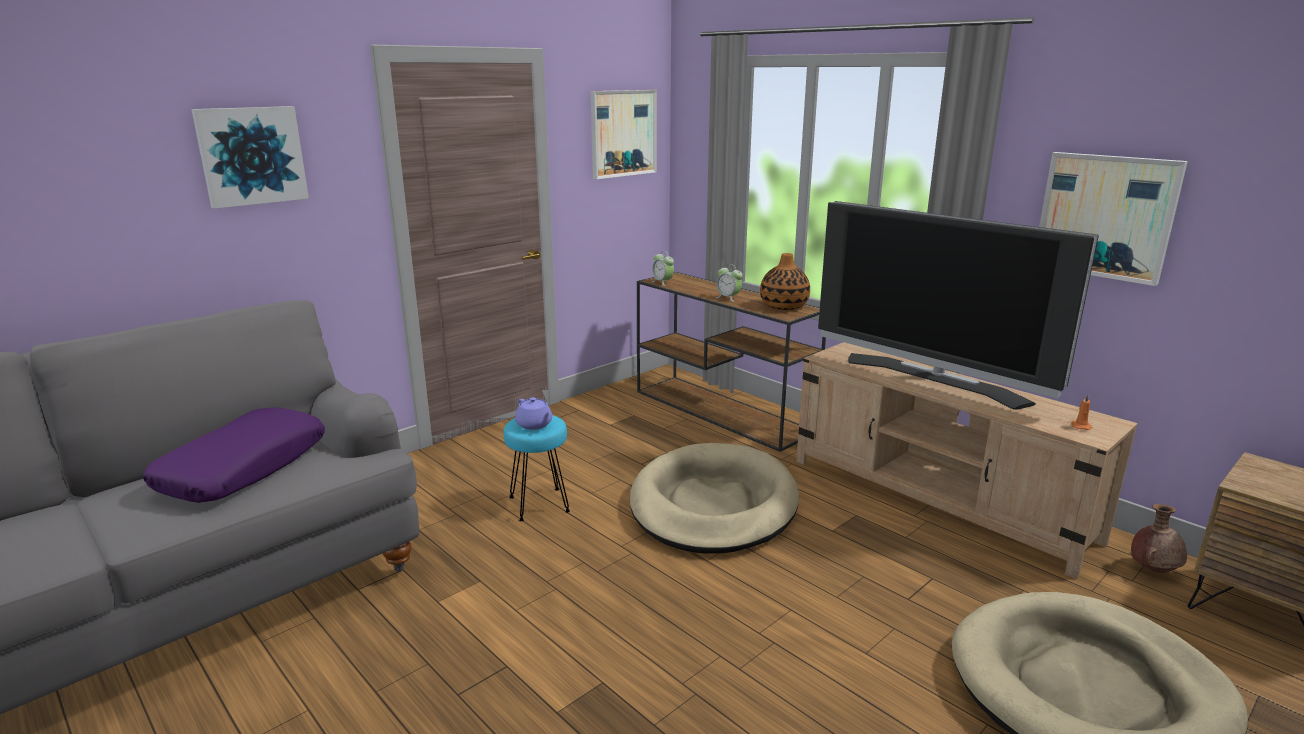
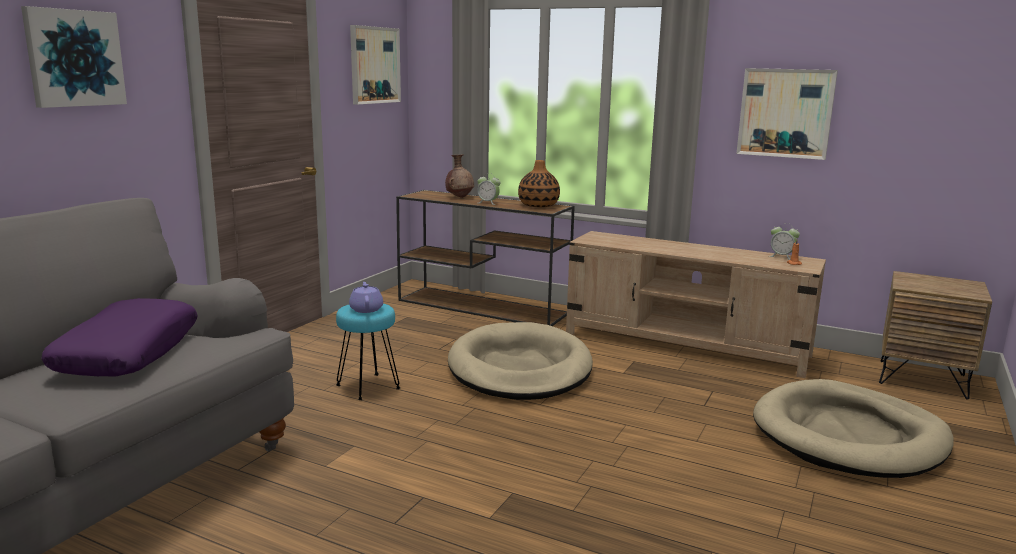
camera: 20 degrees left, 5 degrees down
(534, 425) = (366, 309): purple teapot -> purple teapot turned 135 degrees counterclockwise
(663, 282) = (421, 196): alarm clock -> alarm clock (782, 256)
(933, 380) = (676, 247): television -> none
(1153, 569) = (847, 366): brown vase -> brown vase (460, 197)

